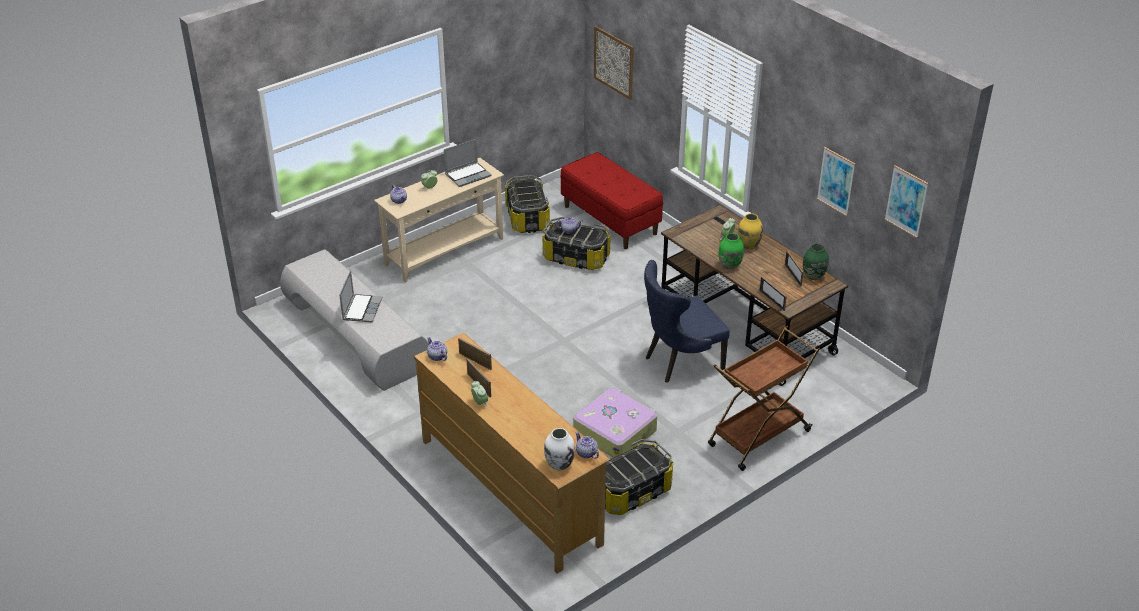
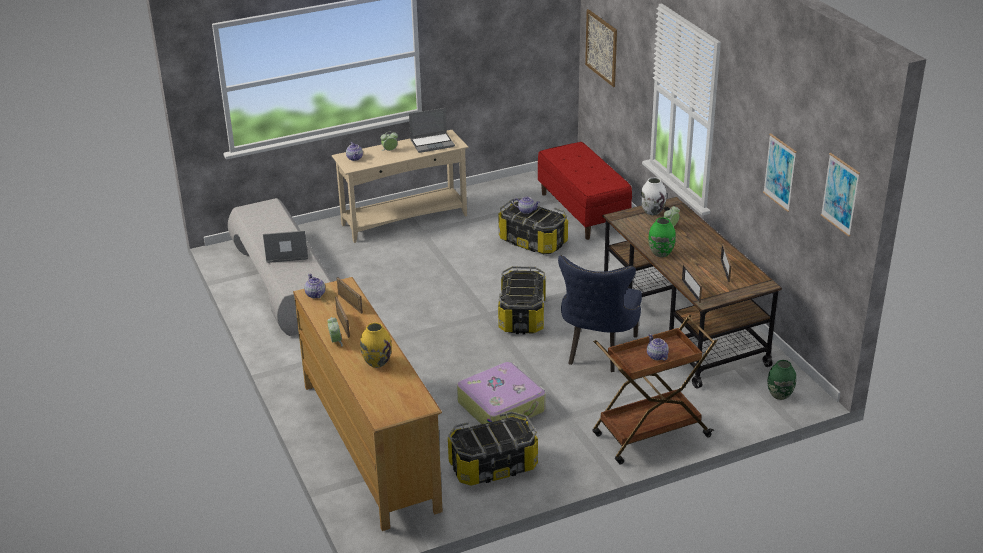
camera: 15 degrees right, 5 degrees down
(362, 309) = (286, 254): laptop -> laptop turned 120 degrees counterclockwise
(527, 218) = (500, 200): storage box -> storage box (522, 316)
(559, 464) = (386, 408): white vase -> white vase (652, 211)
(586, 453) = (419, 402): teapot -> teapot (657, 356)
(680, 361) = (598, 350): blue chair -> blue chair turned 60 degrees counterclockwise
(748, 245) = (689, 237): yellow vase -> yellow vase (377, 362)
(813, 276) = (747, 274): green vase -> green vase (779, 395)

